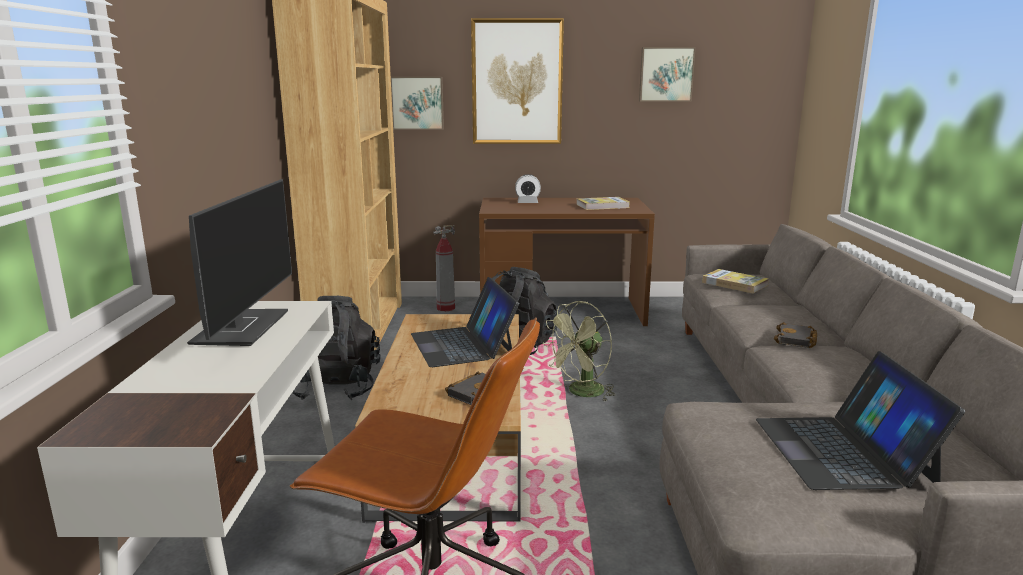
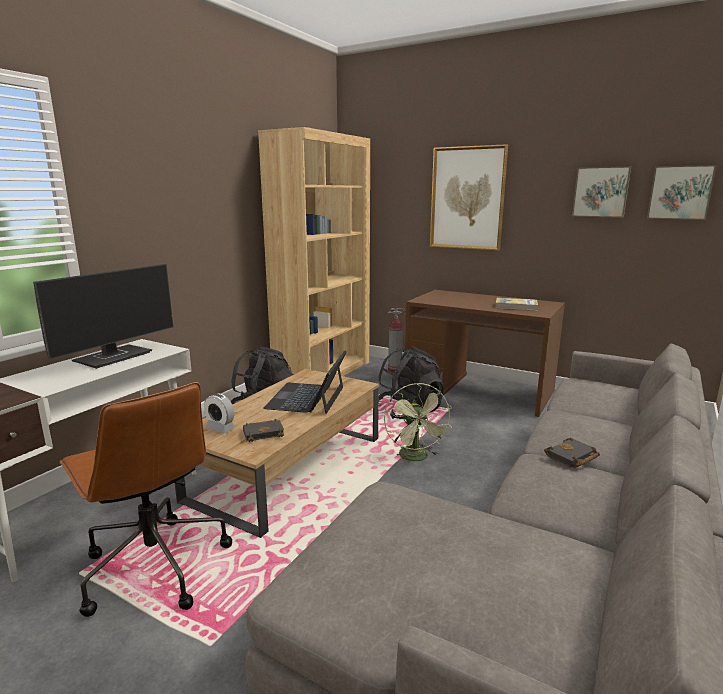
camera: 30 degrees right, 0 degrees up
(417, 103) = (393, 213): picture -> picture (680, 192)
(527, 202) = (459, 297): alarm clock -> alarm clock (220, 428)
(581, 393) = (416, 458): green fan -> green fan turned 90 degrees counterclockwise
(734, 284) = (590, 393): book -> none
(843, 451) = (441, 569): laptop -> none

